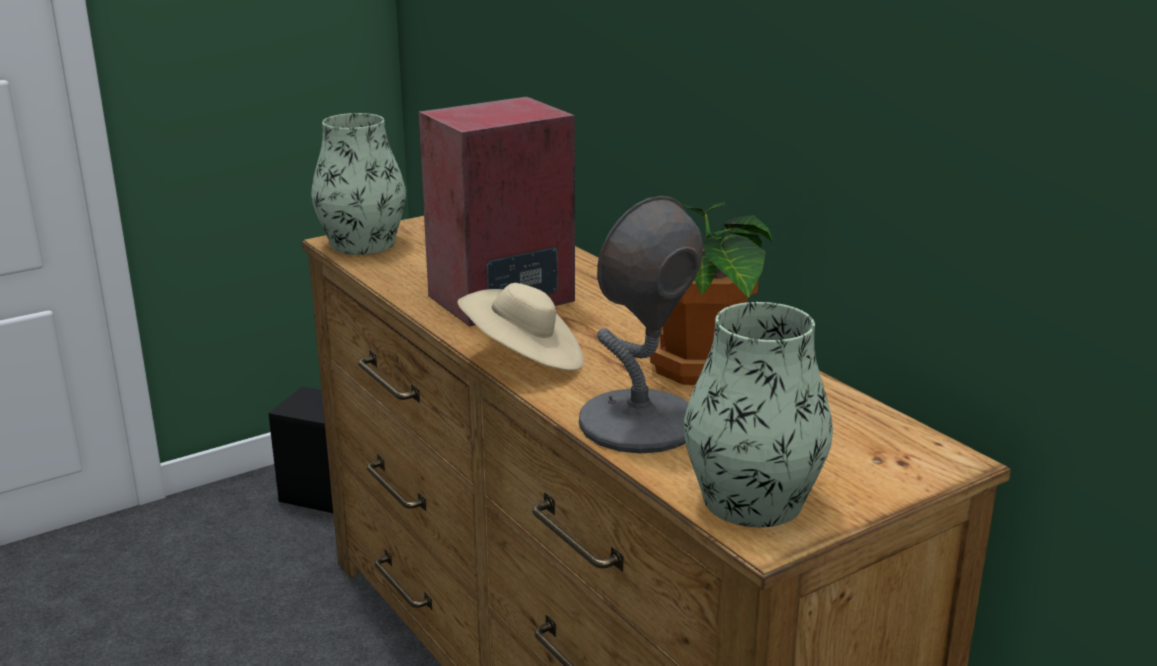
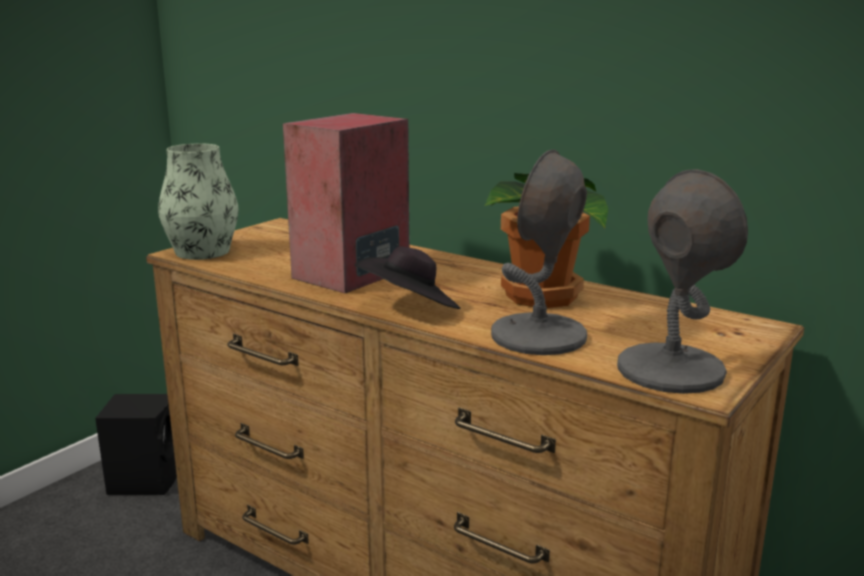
camera: 20 degrees left, 5 degrees down
(524, 359) = (410, 308): beige hat -> black hat
(752, 500) = (669, 370): vase -> grey table lamp

